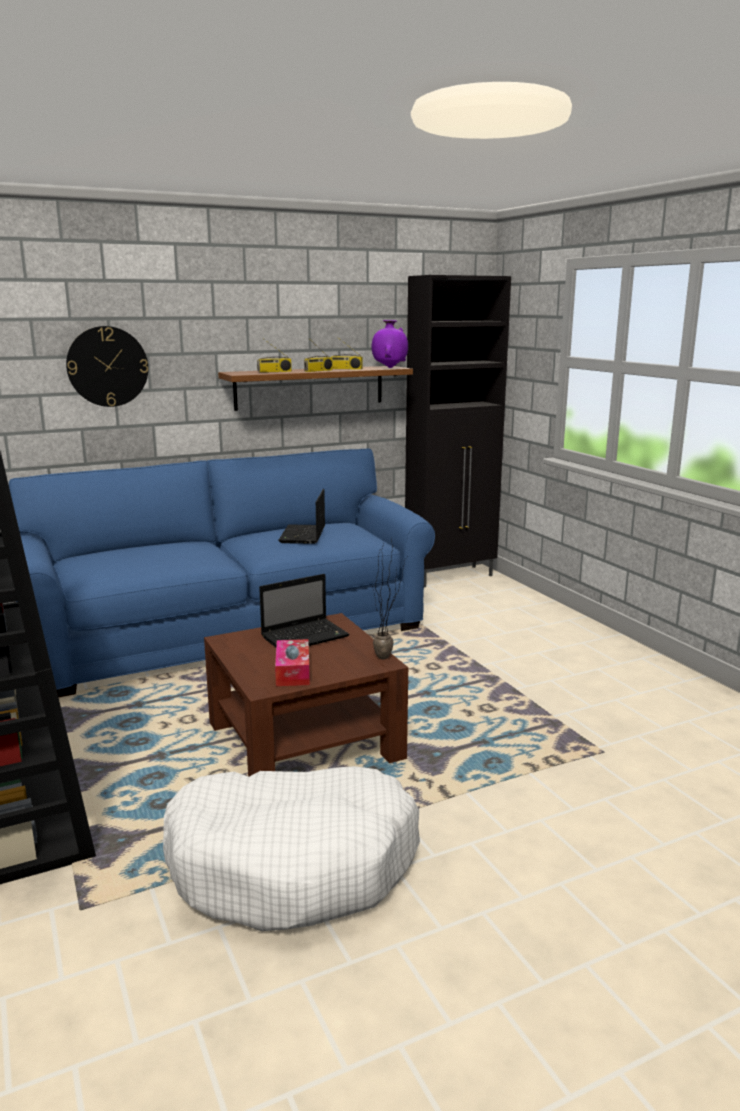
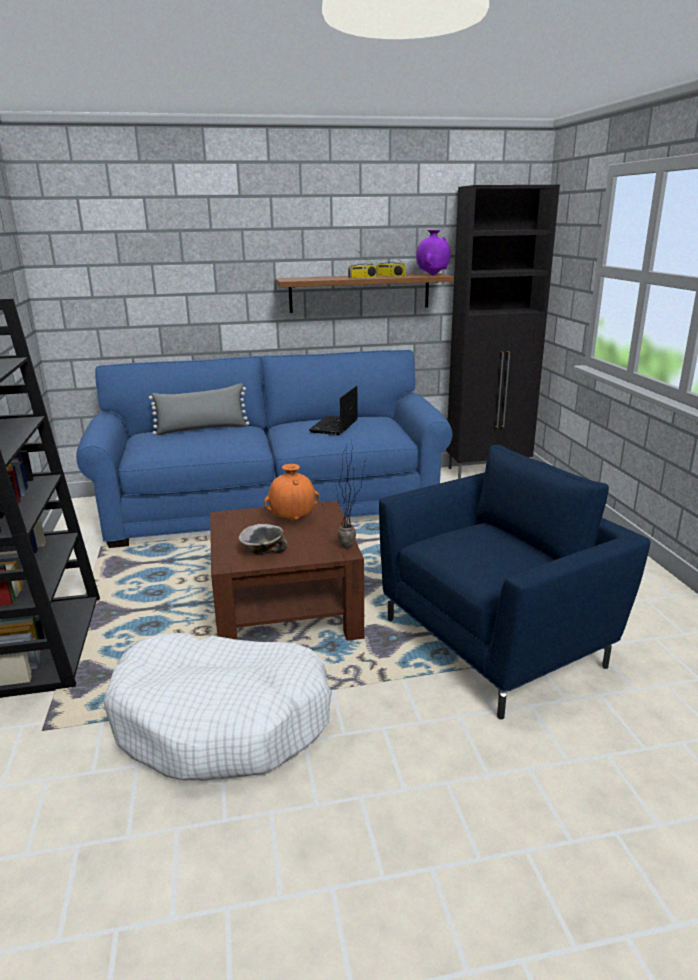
camera: 15 degrees right, 5 degrees up
(107, 366) = (179, 272): wall clock -> none
(148, 547) = (202, 429): none -> grey pillow
(274, 371) = (322, 278): radio -> none
(293, 671) = (262, 551): tissue box -> bowl
(306, 636) = (293, 519): laptop -> orange vase
(542, 744) = (496, 642): none -> blue armchair

